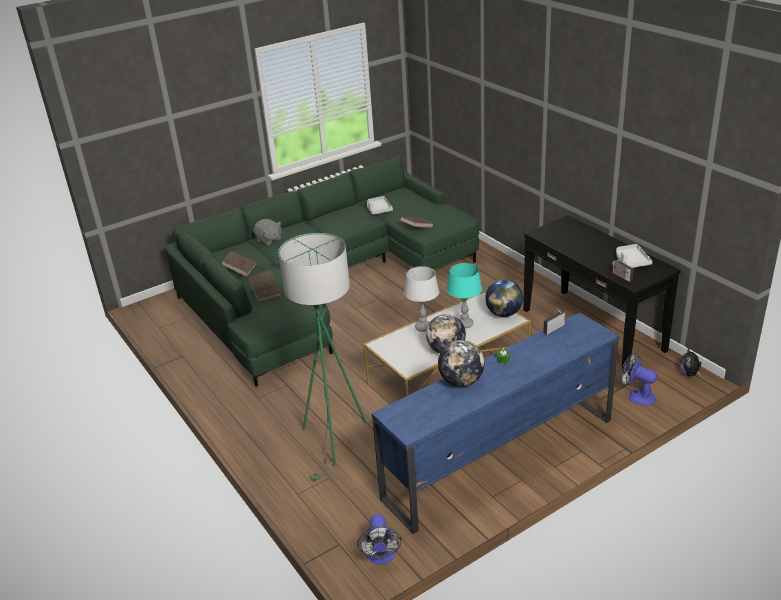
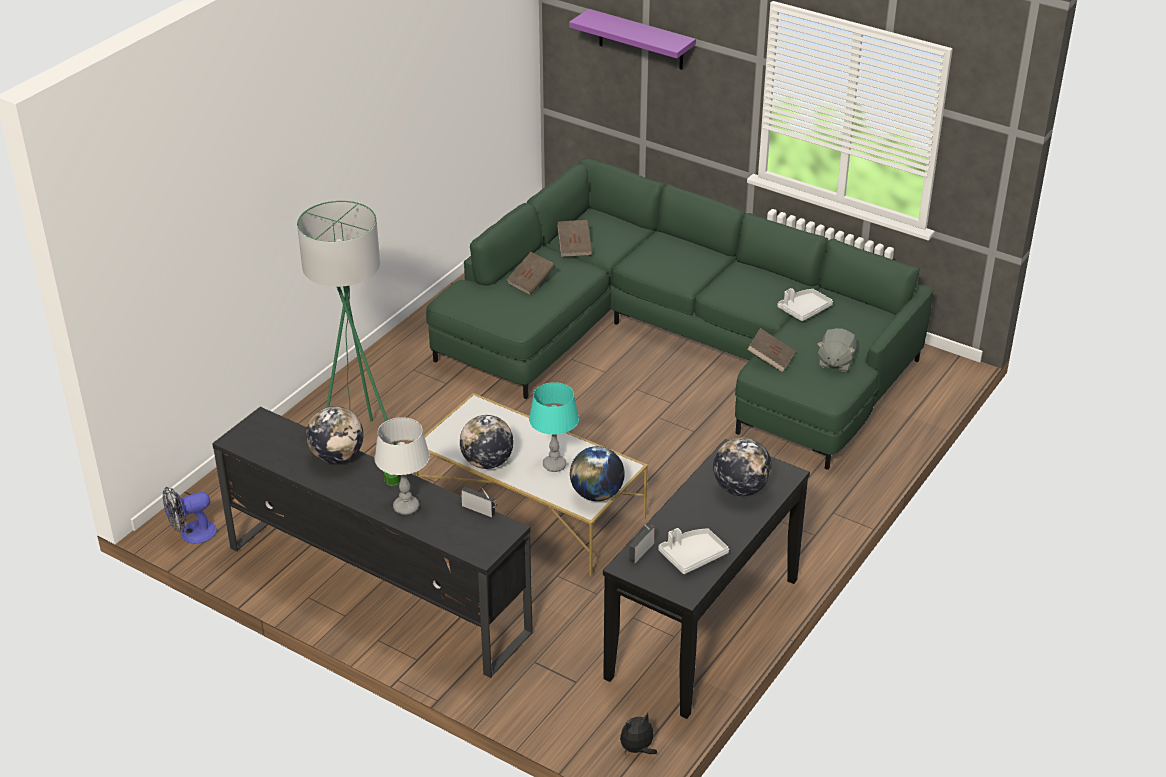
camera: 65 degrees right, 5 degrees up
(170, 127) = (641, 40): none -> purple shelf
(268, 240) = (659, 244): grey plush toy -> grey plush toy (835, 362)
(423, 327) = (530, 432): grey table lamp -> grey table lamp (406, 507)
(499, 458) = (376, 588): blue tv stand -> black tv stand
(575, 236) = (740, 489): none -> globe
(637, 395) = (558, 697): fan -> none

